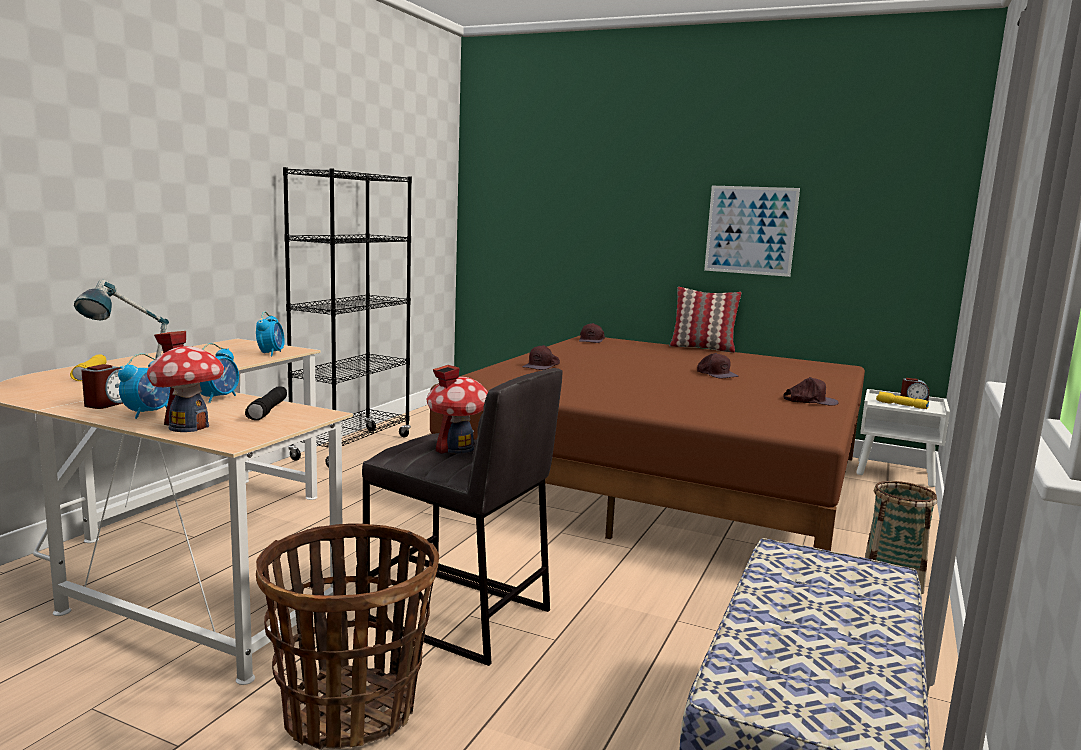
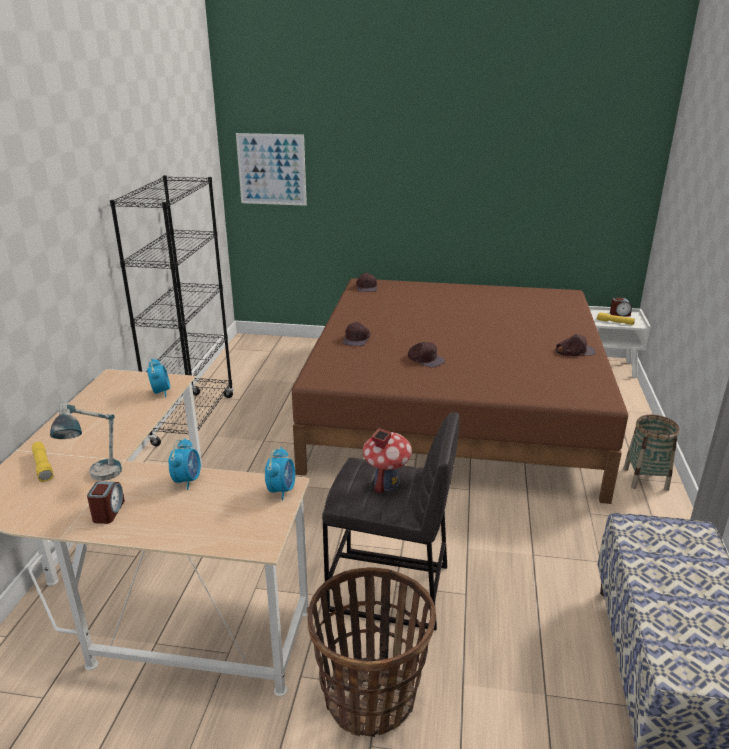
camera: 15 degrees left, 15 degrees up
(149, 413) = (156, 519): alarm clock -> alarm clock (281, 490)
(189, 426) = (207, 532): toy house -> none
(268, 411) = (245, 491): black flashlight -> none
(702, 348) = (456, 284): pillow -> none
(716, 374) = (490, 324): brown cap -> brown cap (425, 359)
(750, 230) = (492, 185): picture -> picture (271, 169)

